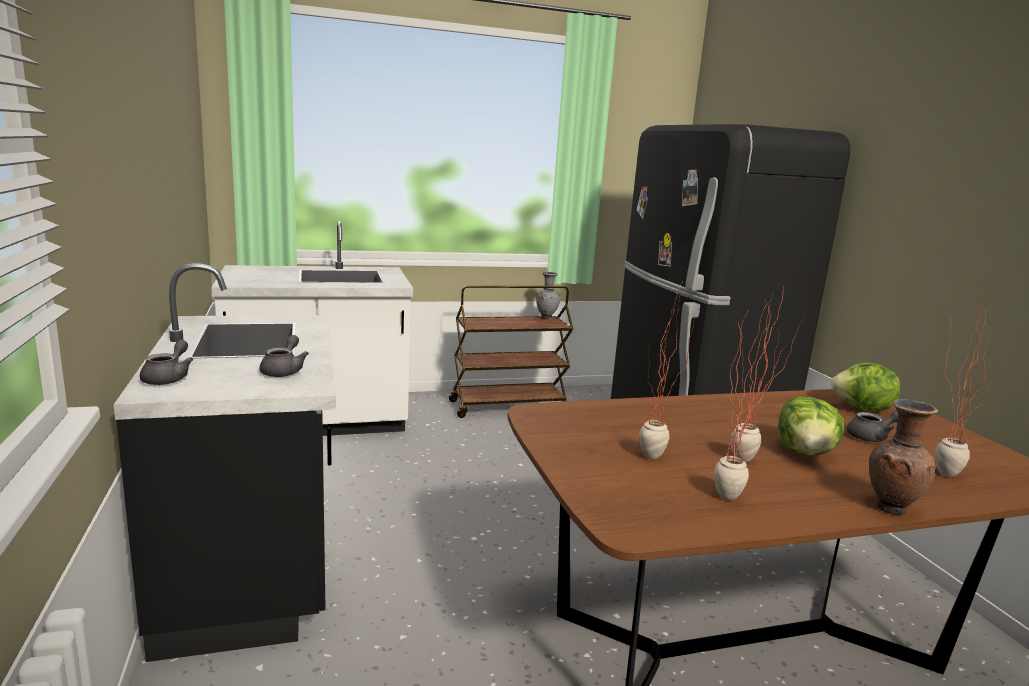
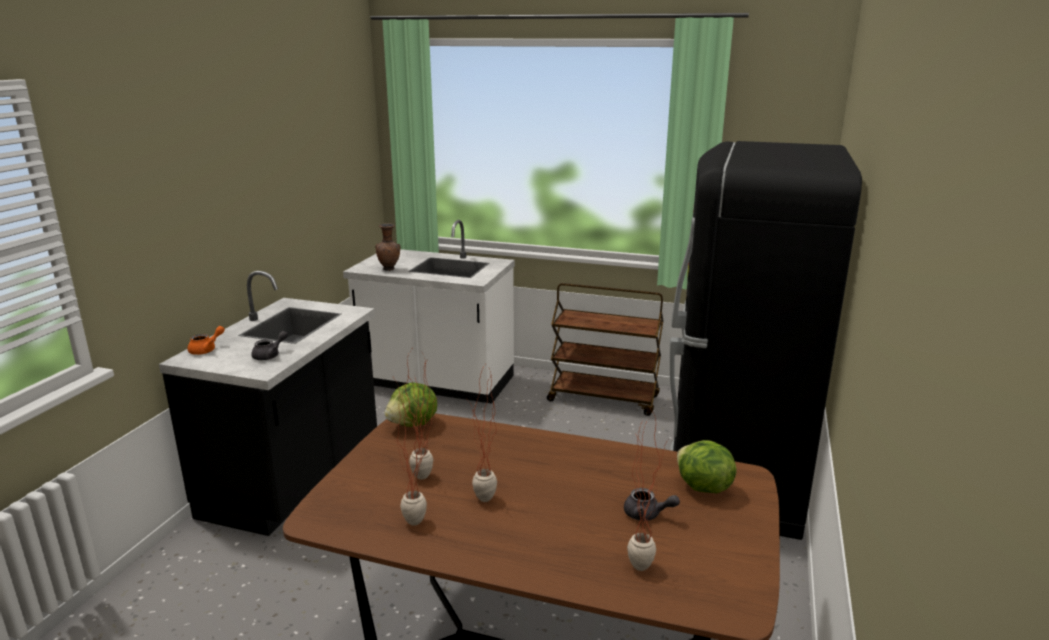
camera: 35 degrees right, 5 degrees up
(168, 378) = (206, 350): grey teapot -> orange teapot
(546, 318) = (647, 320): grey vase -> none
(805, 453) = (550, 509): lettuce -> lettuce (413, 424)
(890, 508) = (520, 572): brown vase -> brown vase (389, 269)

